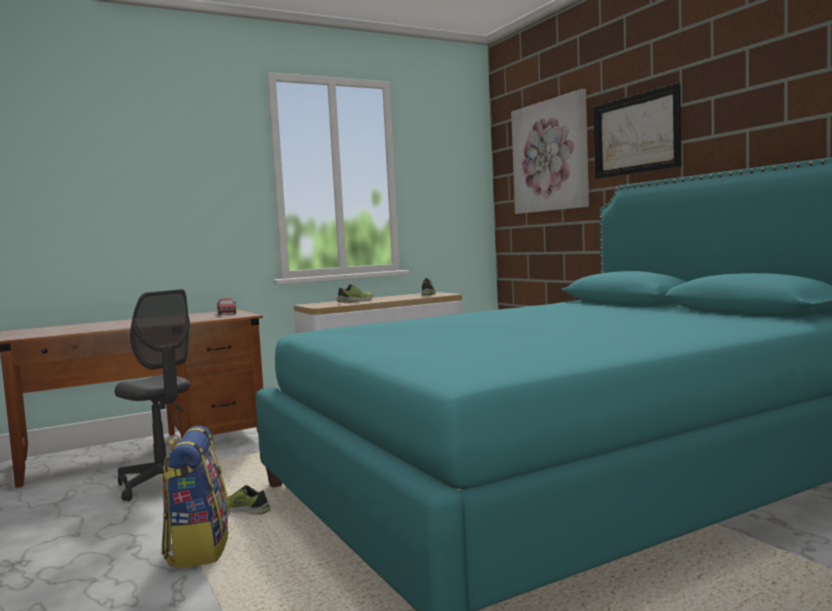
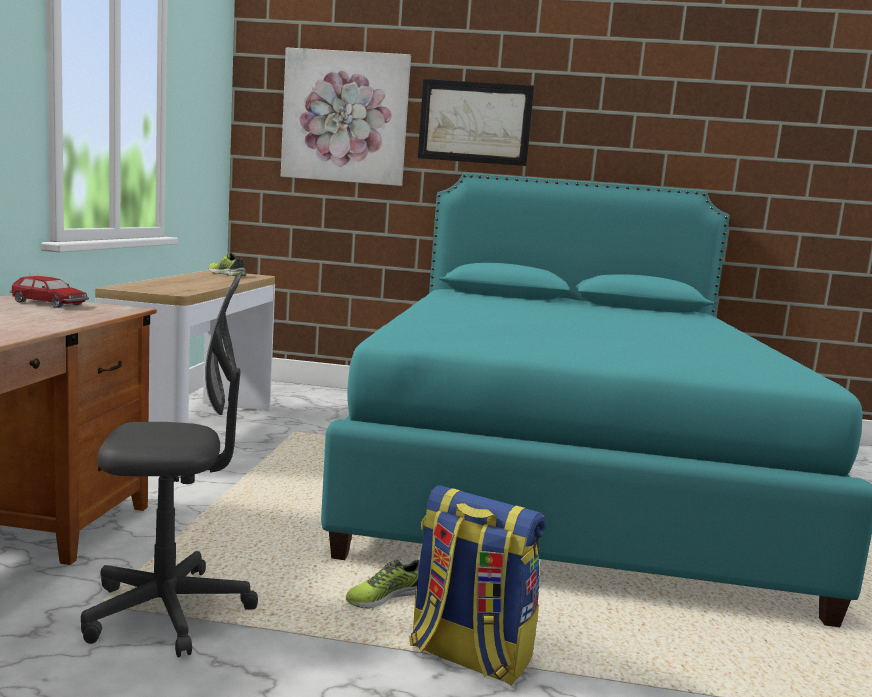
camera: 55 degrees left, 5 degrees up
(356, 301) = (179, 283): shoe -> none

